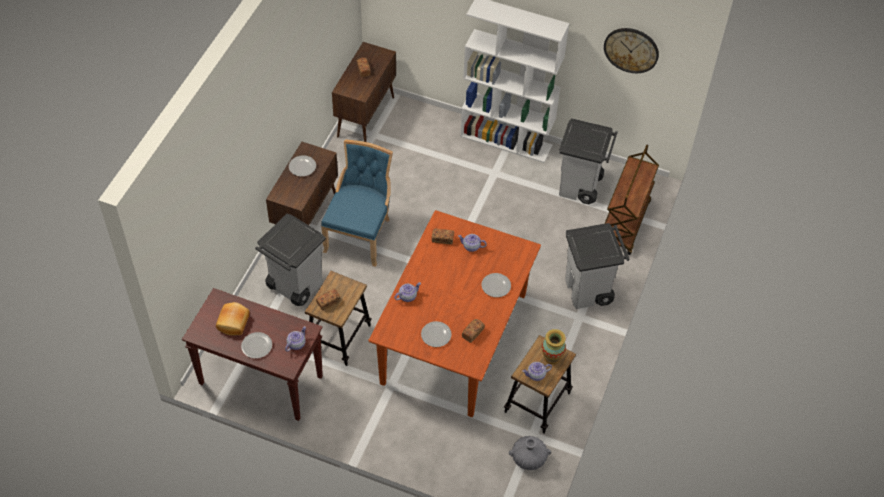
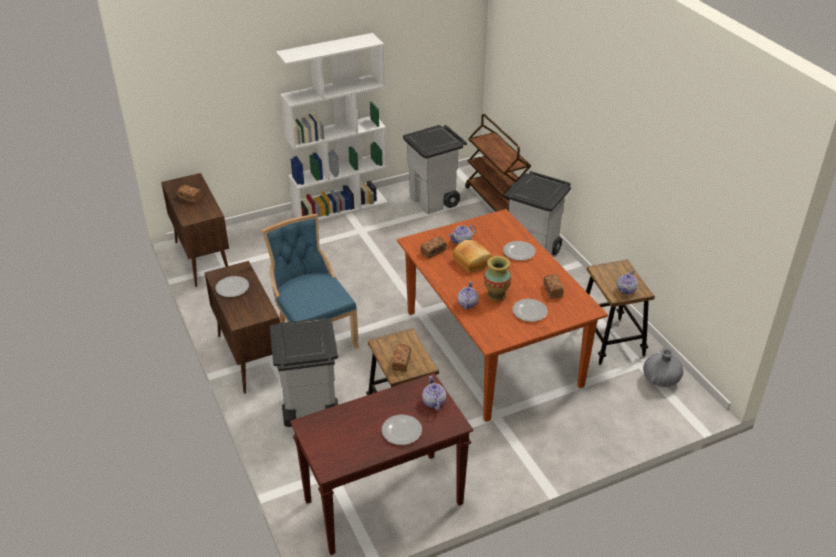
camera: 45 degrees left, 15 degrees down
(234, 323) = (353, 431): bread -> bread (472, 261)
(552, 357) = (617, 272): vase -> vase (496, 295)
(631, 50) = (430, 34): wall clock -> none

